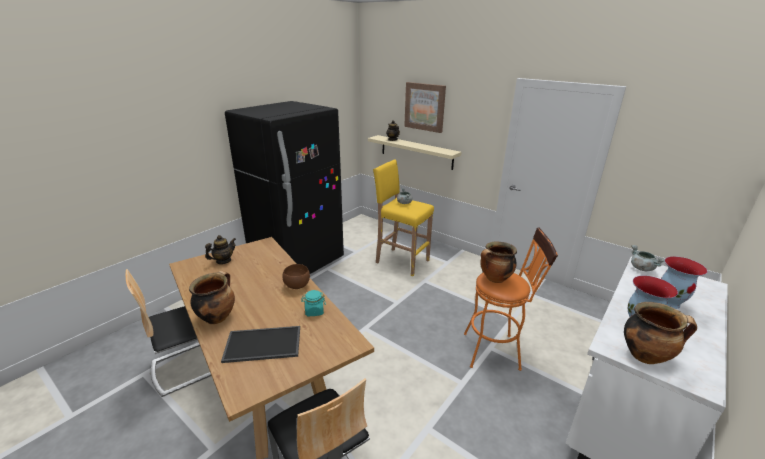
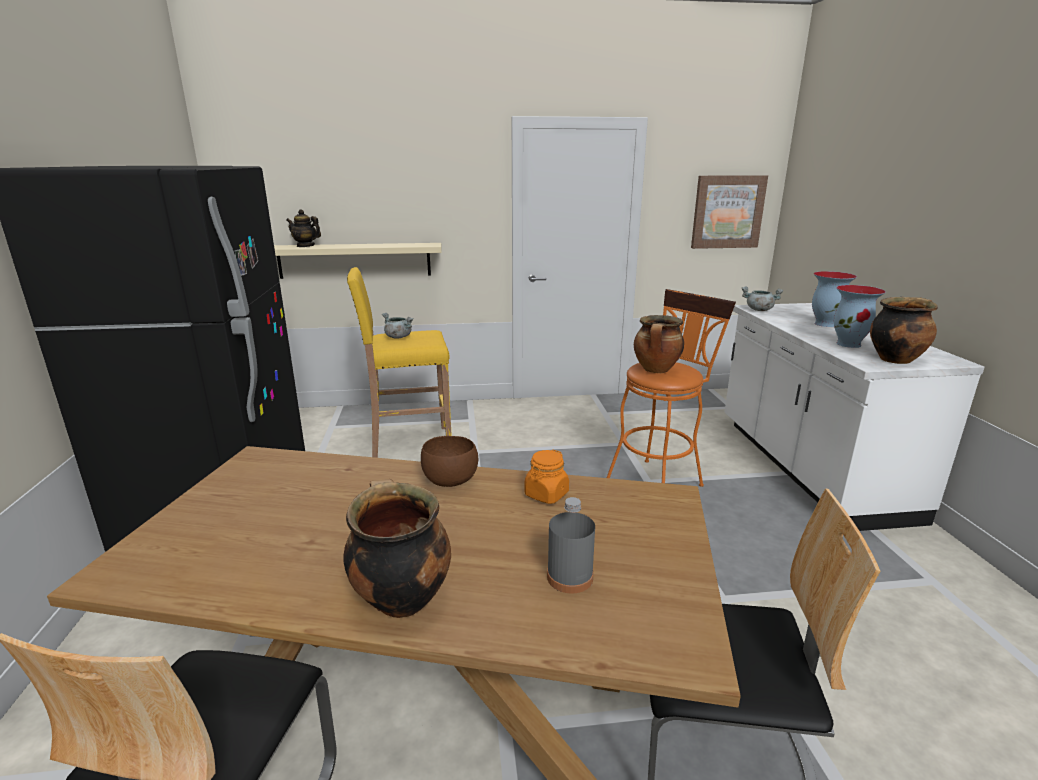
camera: 45 degrees left, 5 degrees down
(223, 261) = (212, 520): teapot -> none
(262, 345) = (570, 577): tray -> grey bottle
(314, 311) = (546, 494): turquoise jar -> orange jar
(425, 107) = (359, 178): picture -> picture (727, 212)

